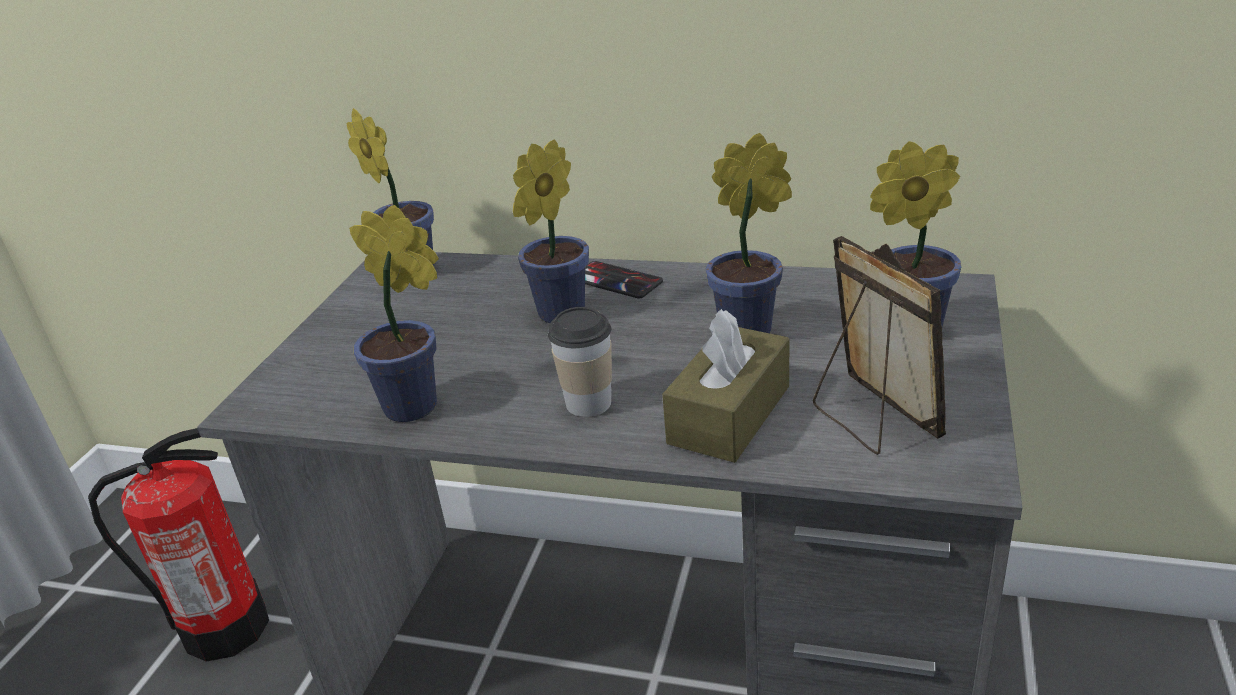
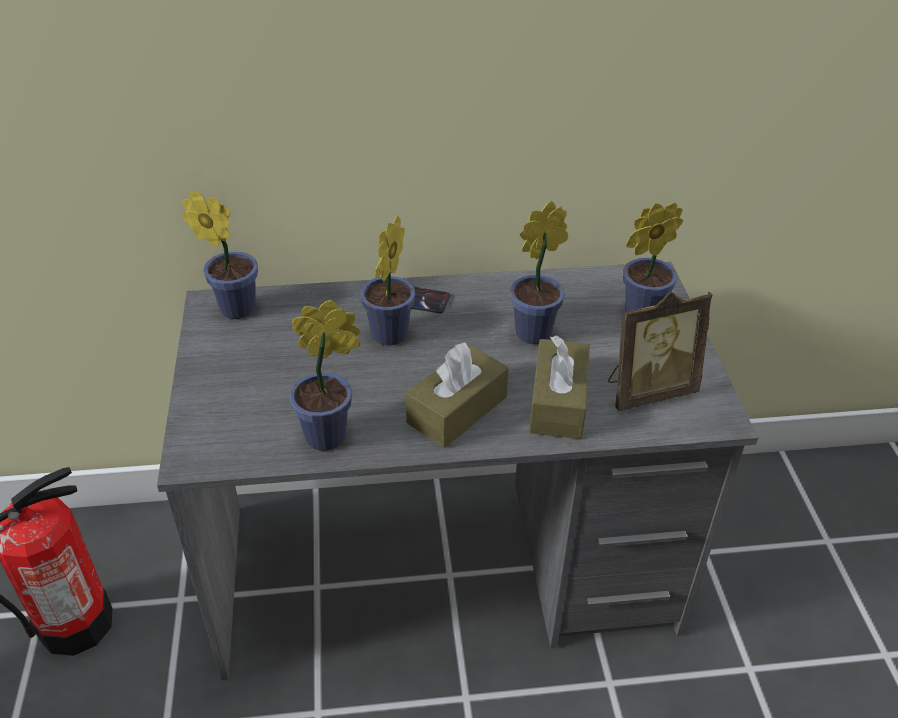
camera: 25 degrees left, 10 degrees up
(588, 403) = (457, 410): cup -> brown tissue box
(871, 419) = (647, 390): picture frame -> picture frame turned 120 degrees clockwise

